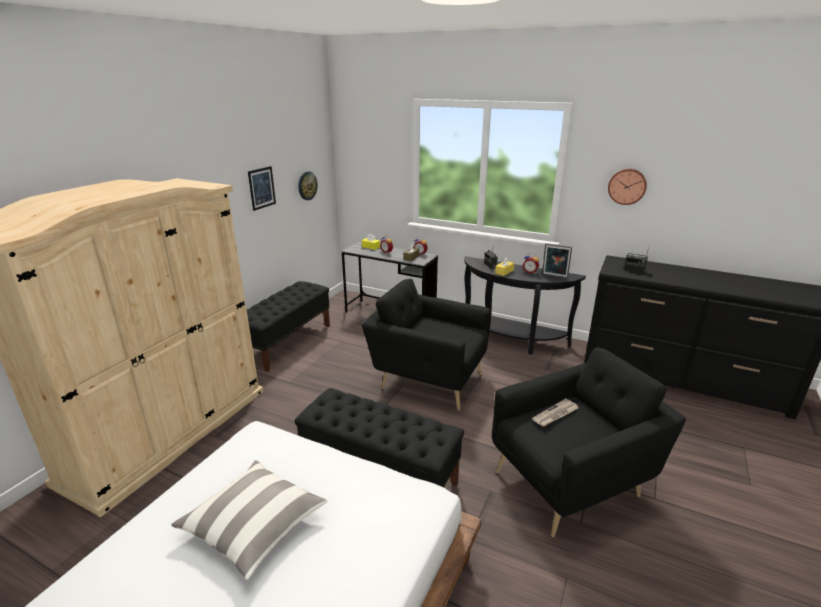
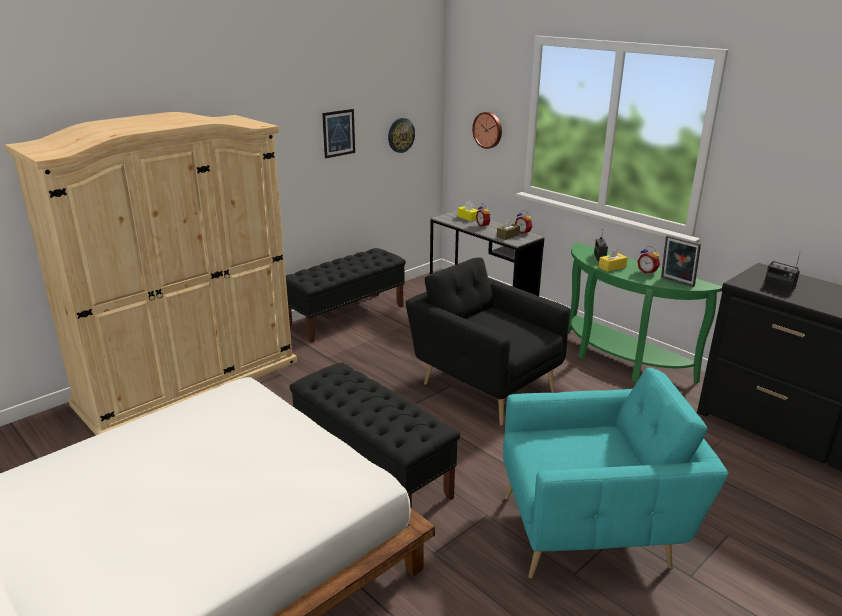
camera: 20 degrees right, 0 degrees up
(254, 526) = (195, 463): pillow -> none
(511, 340) = (618, 361): black console table -> green console table
(555, 414) = (574, 438): newspaper -> none
(572, 482) = (592, 531): black armchair -> turquoise armchair
(627, 186) = (793, 169): wall clock -> wall clock (488, 130)

